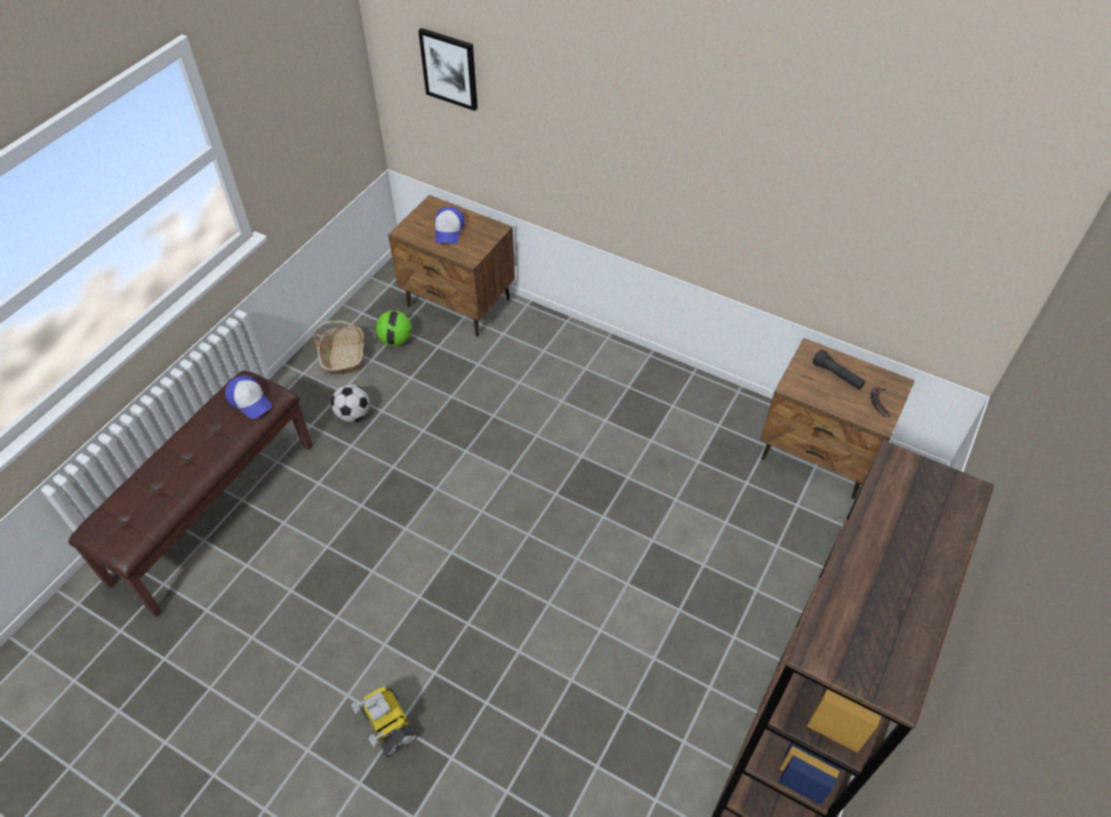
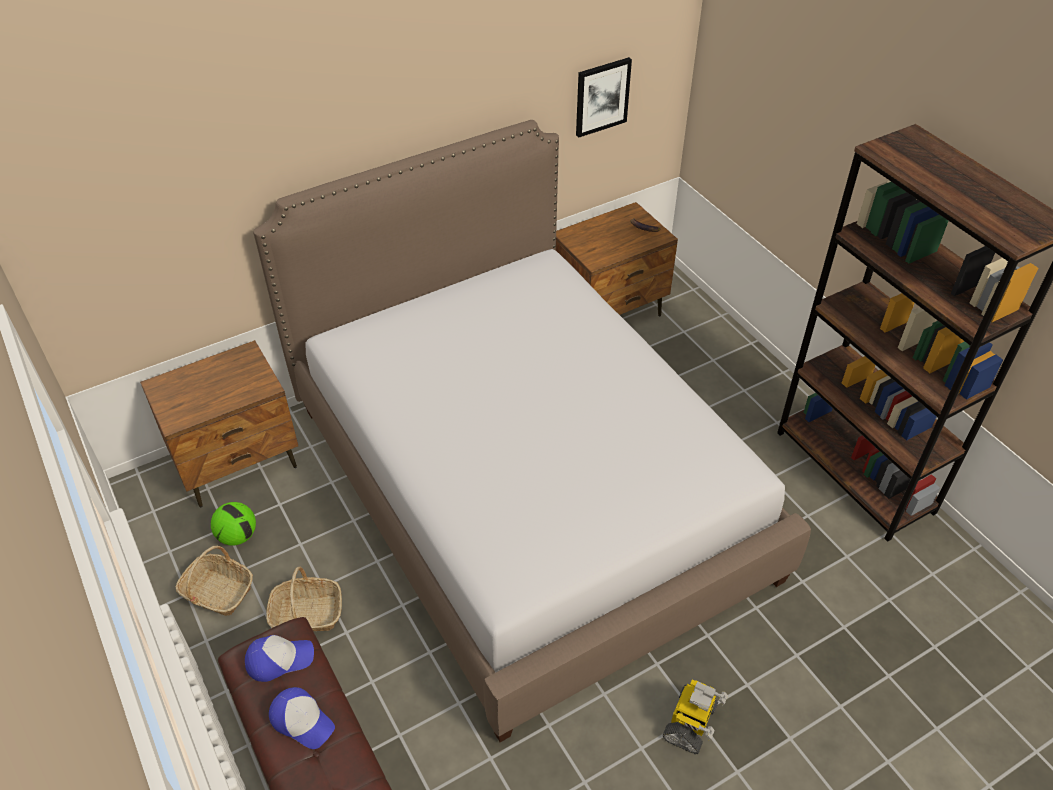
camera: 60 degrees left, 5 degrees down
(353, 414) = (306, 614): football -> basket
(388, 725) = (691, 723): toy robot -> toy robot turned 60 degrees counterclockwise
(449, 230) = (211, 387): cap -> cap (302, 720)
(450, 68) = (132, 217): picture -> picture (602, 96)
(556, 492) = (526, 489): none -> bed
(837, 376) = (602, 234): black flashlight -> none

